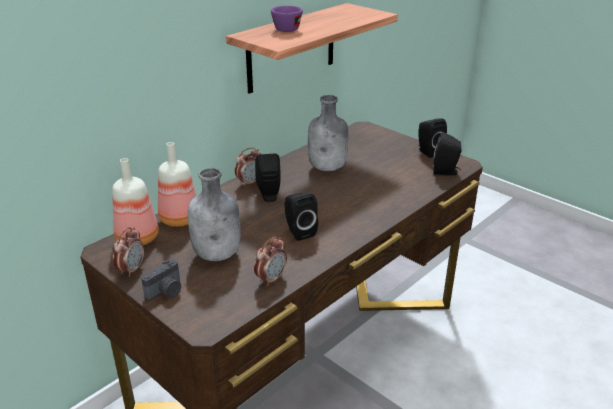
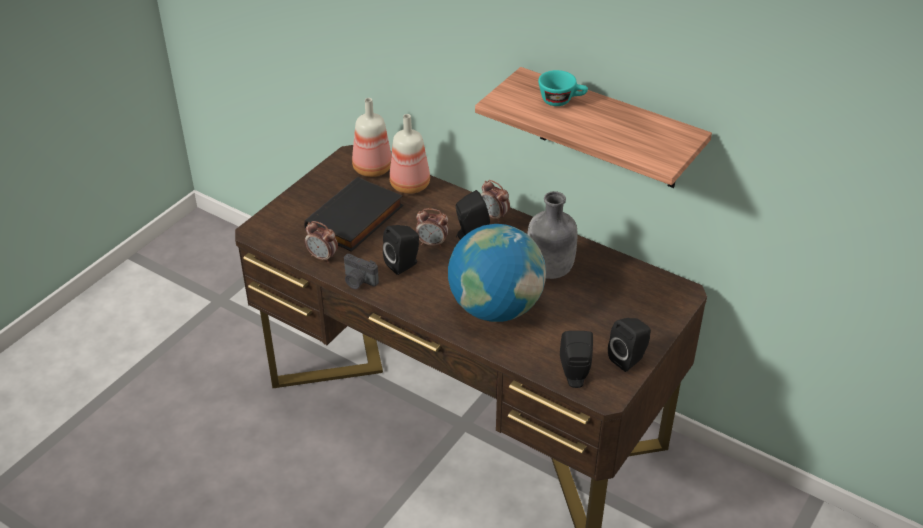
camera: 80 degrees right, 10 degrees up
(131, 270) = (325, 177): alarm clock -> alarm clock (432, 243)
(166, 292) = (298, 202): camera -> camera (358, 281)
(218, 254) = (356, 219): grey bottle -> black book
(288, 28) = (561, 100): purple cup -> turquoise cup
(367, 194) = (495, 308): none -> globe

